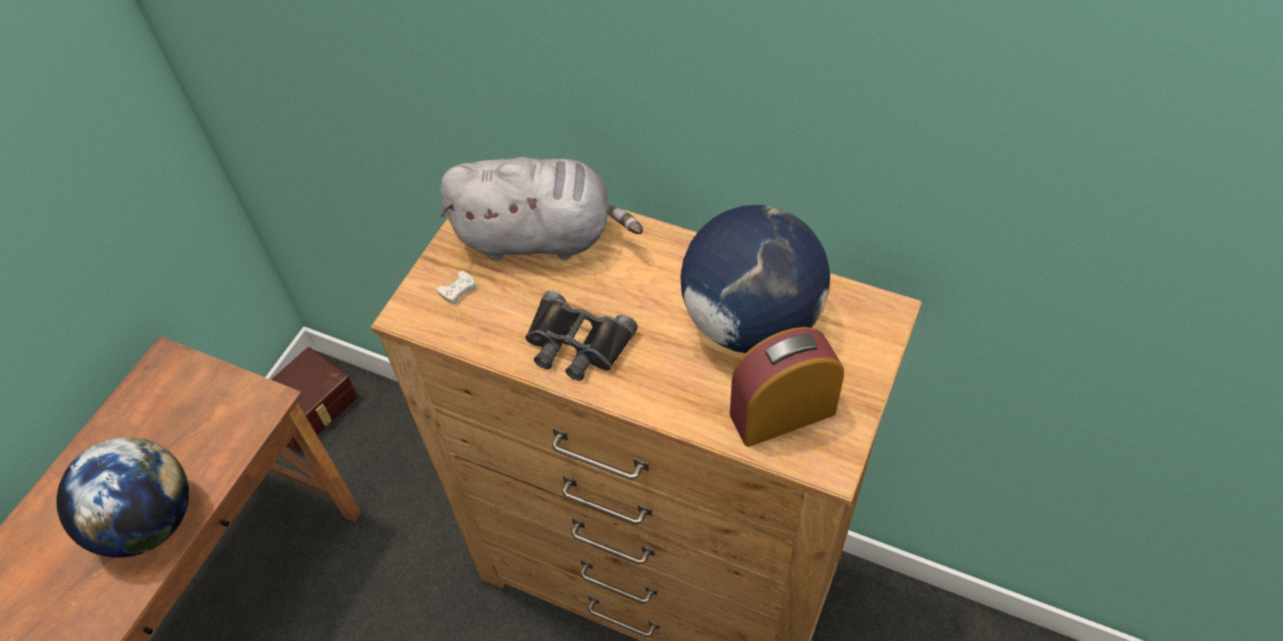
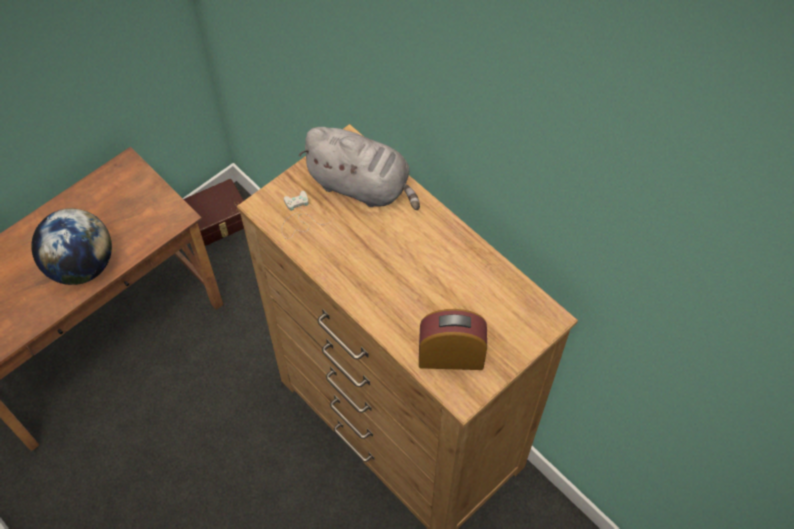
camera: 20 degrees right, 5 degrees up
(576, 344) = (350, 264): black binoculars -> none
(751, 321) = (462, 291): globe -> none

